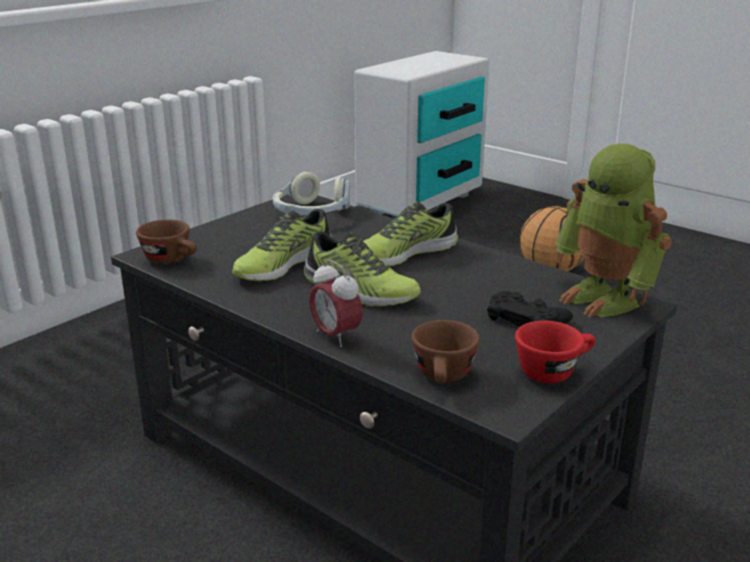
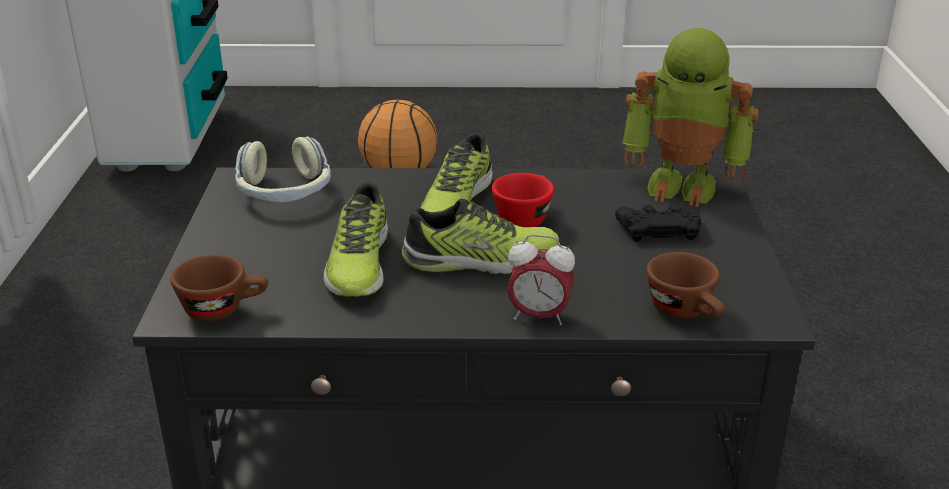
camera: 40 degrees left, 5 degrees up
(553, 371) = (747, 267): red cup -> red cup (524, 217)

